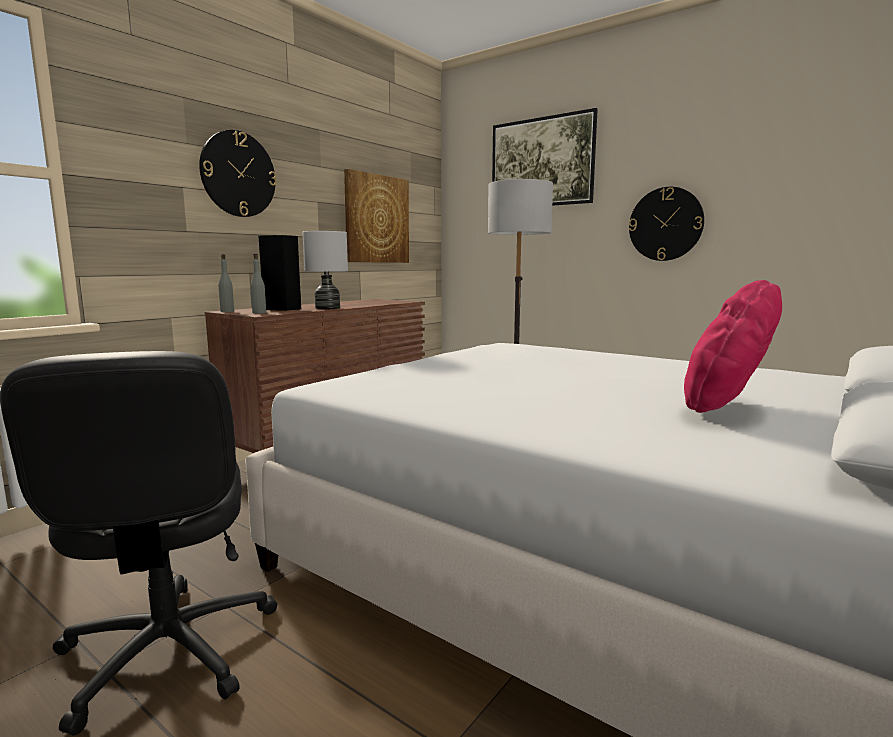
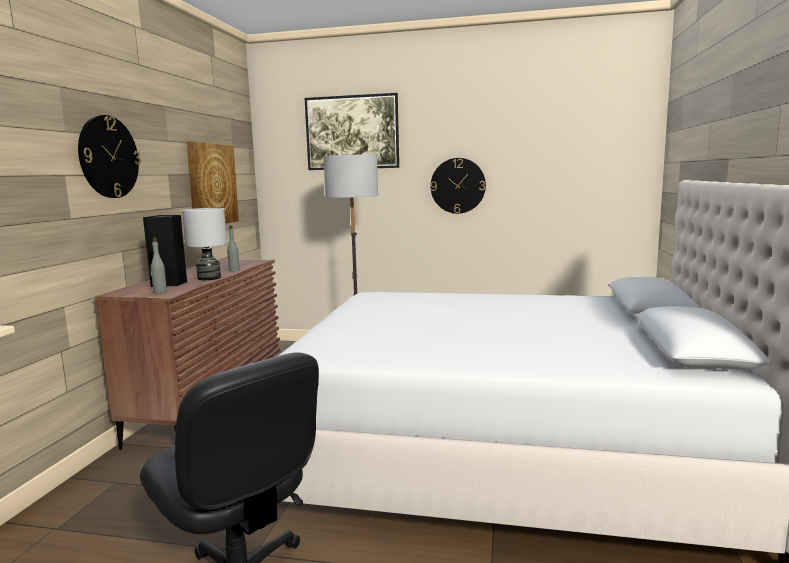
camera: 25 degrees left, 0 degrees up
(227, 311) = (121, 293): grey bottle -> grey bottle (234, 270)
(726, 411) = (578, 332): pink pillow -> none

